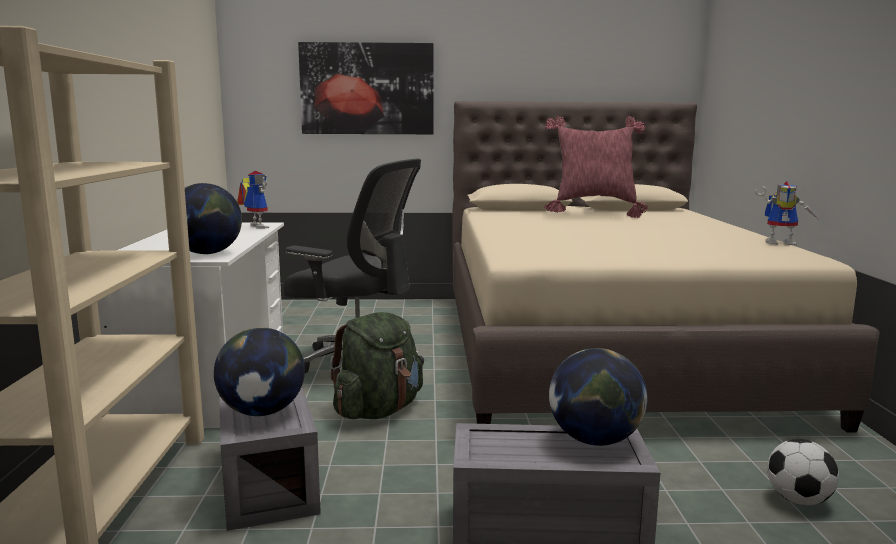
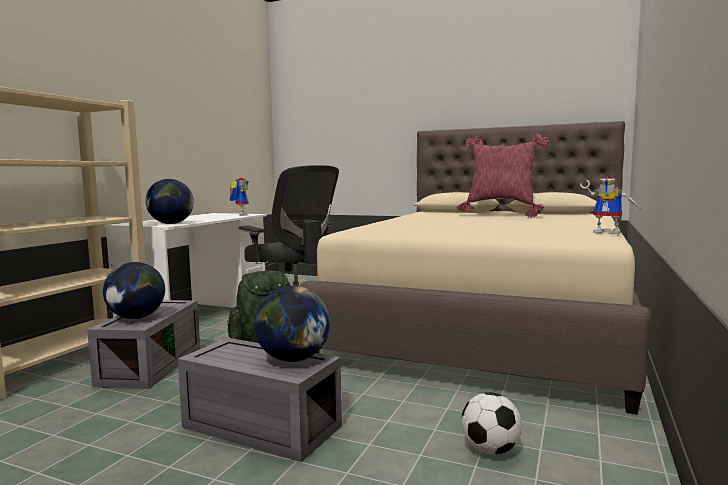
camera: 25 degrees right, 5 degrees down
(367, 89) = (360, 126): picture -> none

